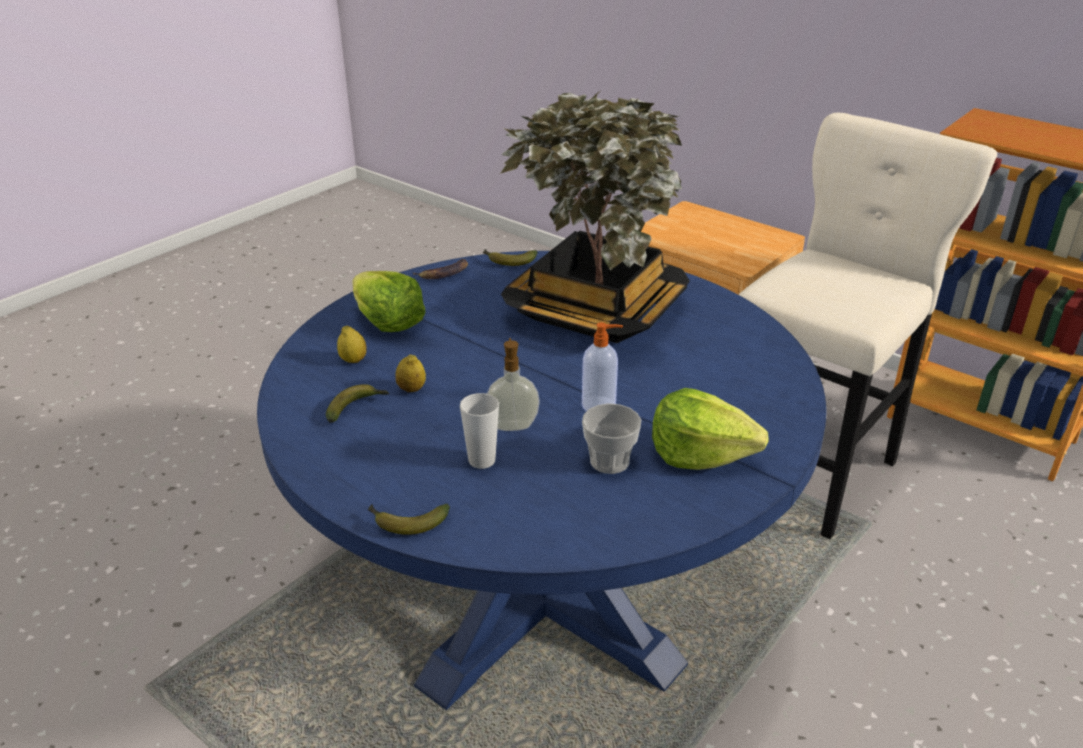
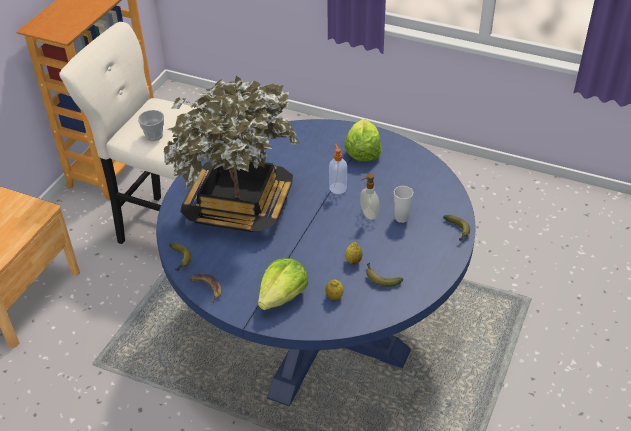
camera: 105 degrees left, 10 degrees up
(609, 461) = (381, 177): cup -> cup (154, 135)

